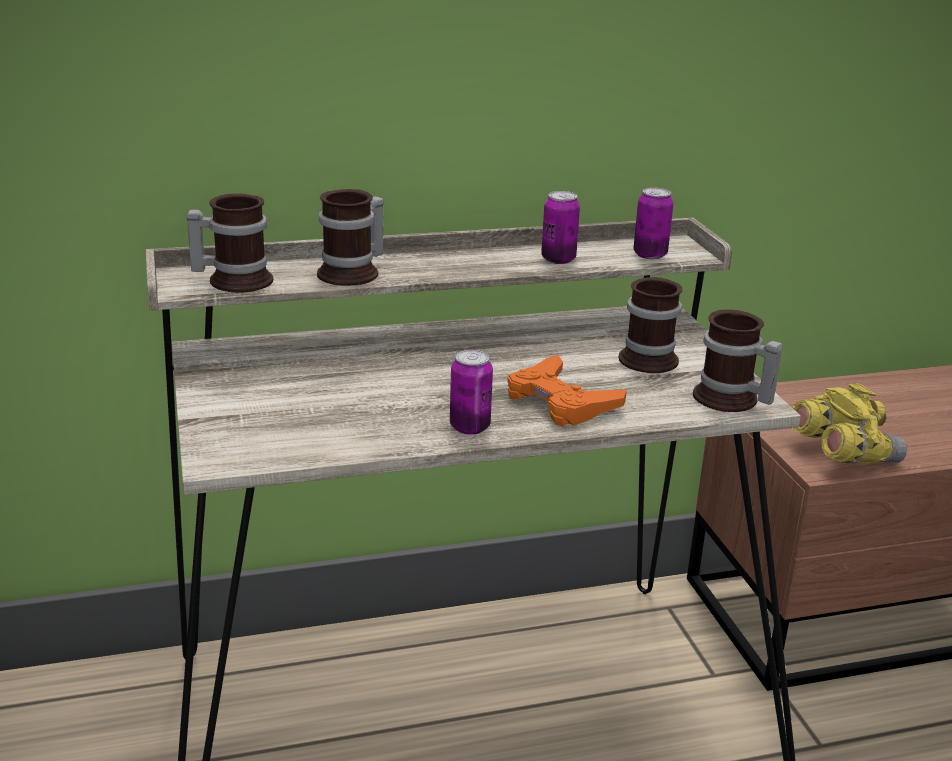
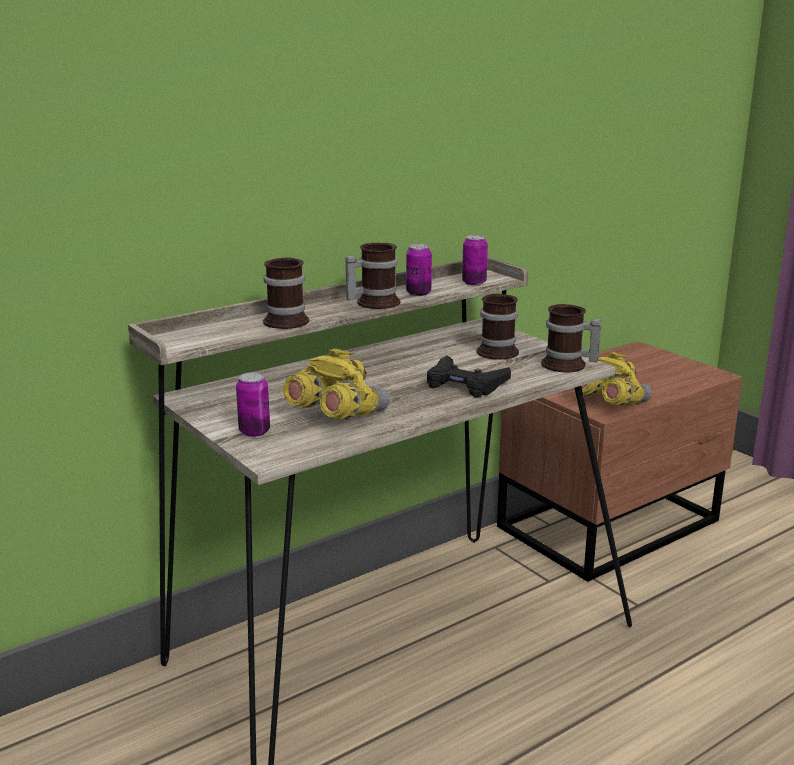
camera: 20 degrees left, 5 degrees down
(235, 279) = (208, 336): mug -> mug (373, 302)
(353, 415) = (336, 415): none -> yellow binoculars
(469, 427) = (421, 408): can -> can (254, 432)
(560, 401) = (465, 384): orange game controller -> black game controller

